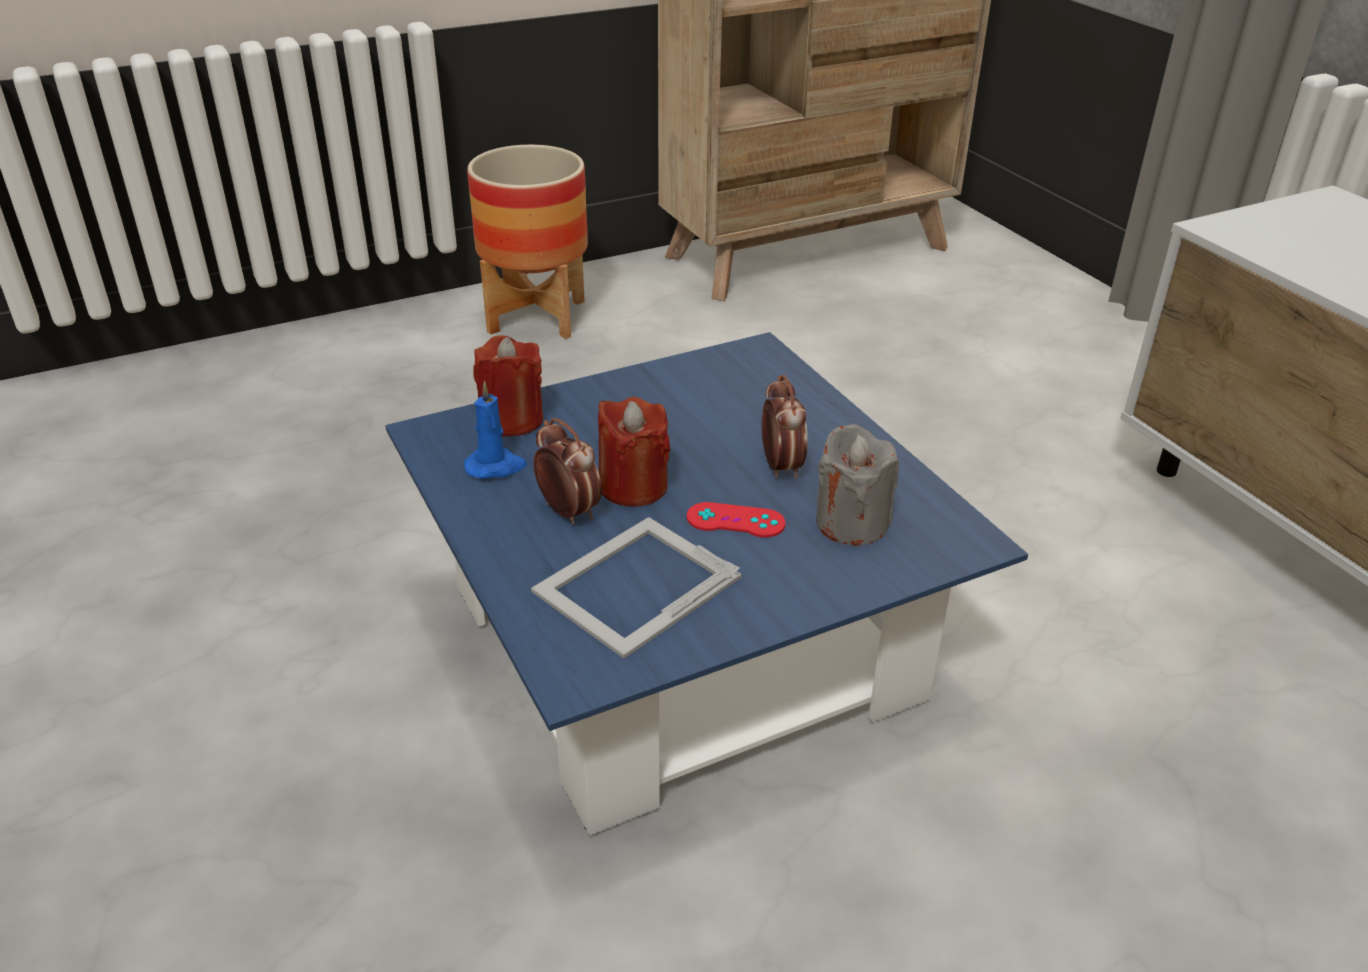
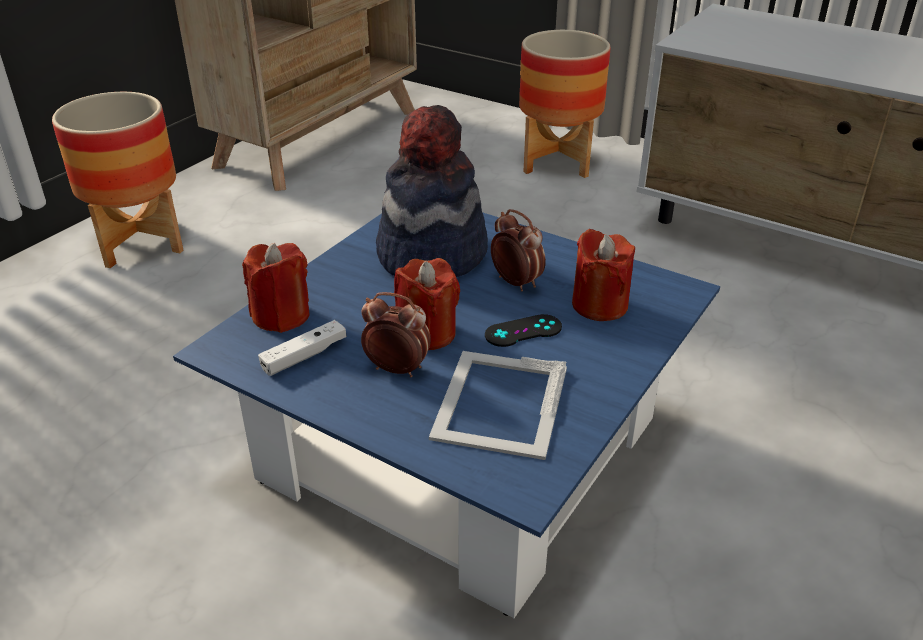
camera: 30 degrees left, 0 degrees up
(496, 466) = (304, 356): blue candle -> white game controller
(719, 405) = (430, 253): none -> hat
(735, 520) = (523, 331): red game controller -> black game controller
(851, 523) = (599, 305): grey candle -> red candle
(1081, 355) = (557, 161): none -> planter

